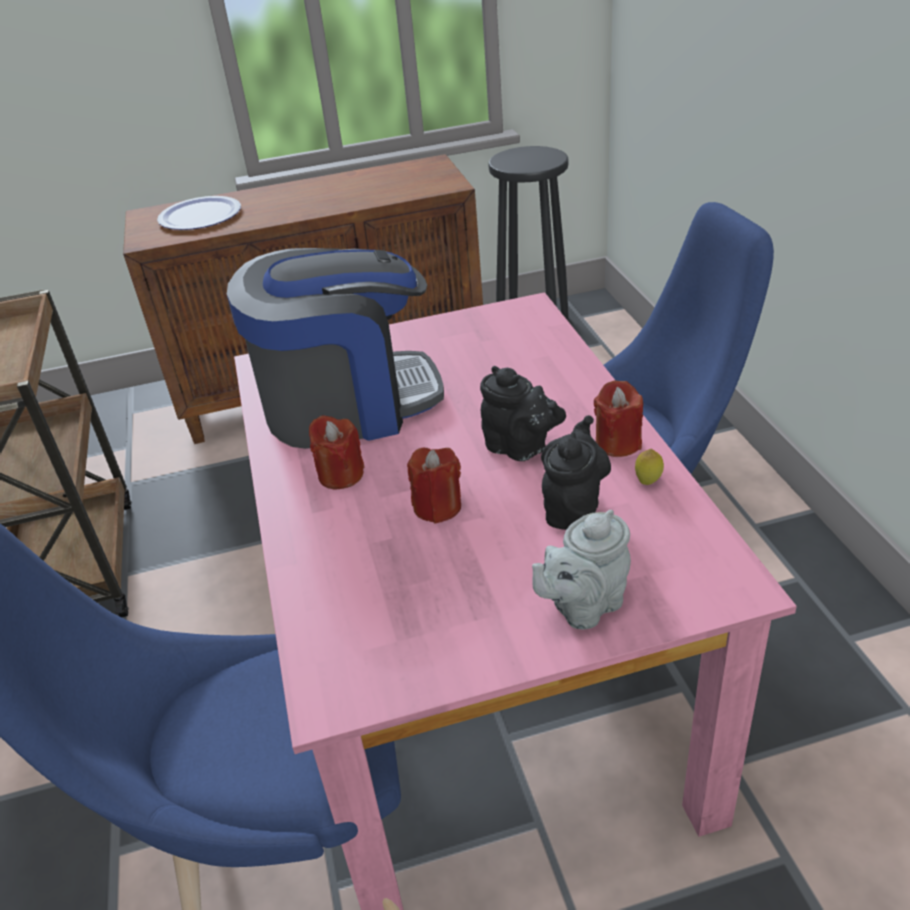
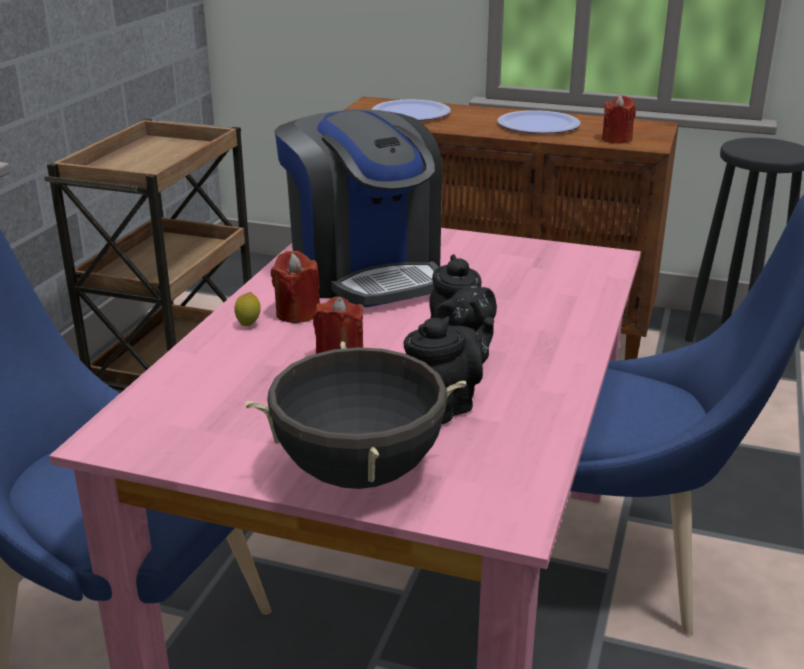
camera: 30 degrees right, 10 degrees down
(334, 193) = (538, 125): none -> plate
(348, 404) = (365, 271): coffee machine -> coffee machine turned 45 degrees clockwise
(583, 606) = (360, 472): grey teapot -> black cooking pot
(618, 443) = (550, 378): red candle -> red candle (616, 139)
(648, 482) = (538, 415): lemon -> lemon (248, 325)

